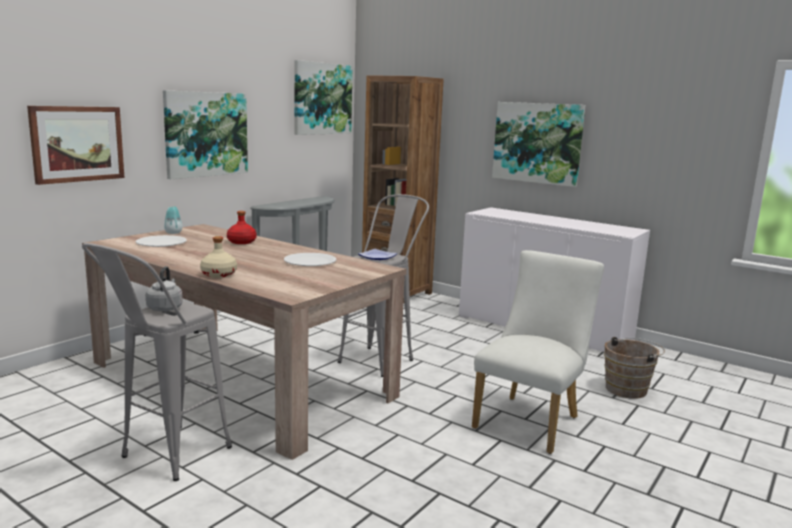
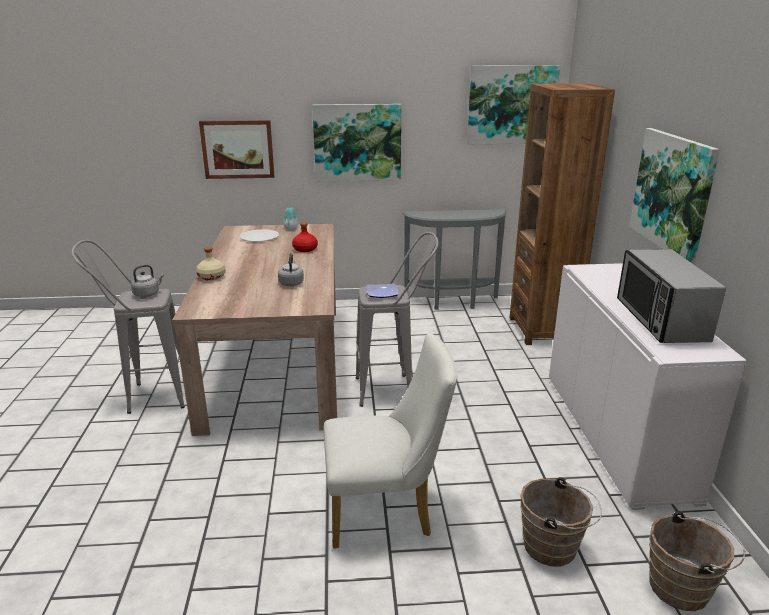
camera: 50 degrees right, 10 degrees up
(310, 261) = (291, 283): white plate -> grey kettle
(581, 224) = (660, 320): none -> microwave
(692, 376) = (684, 588): none -> brown bucket

